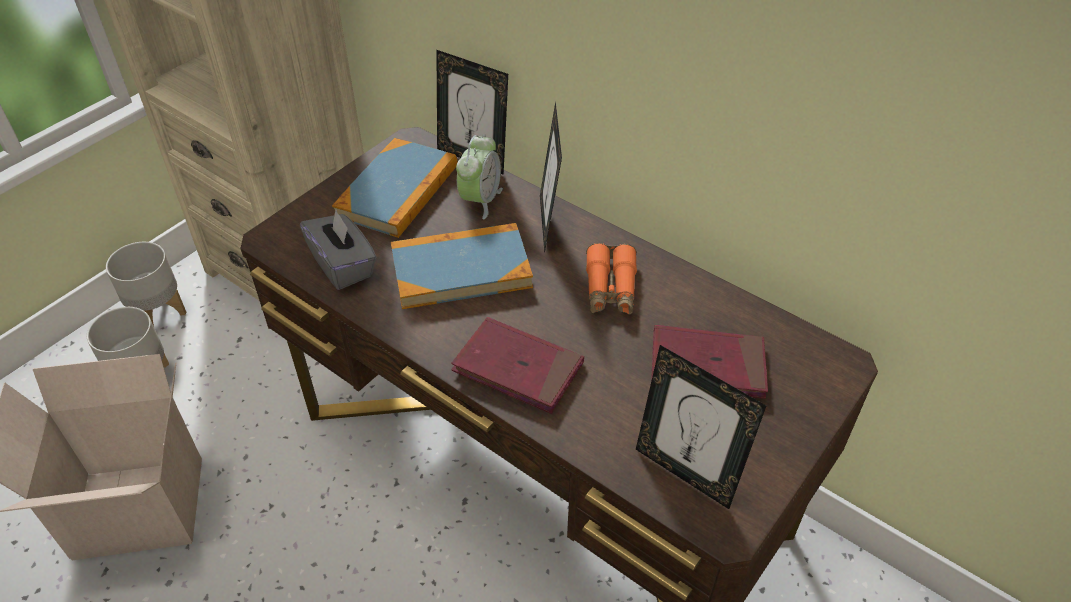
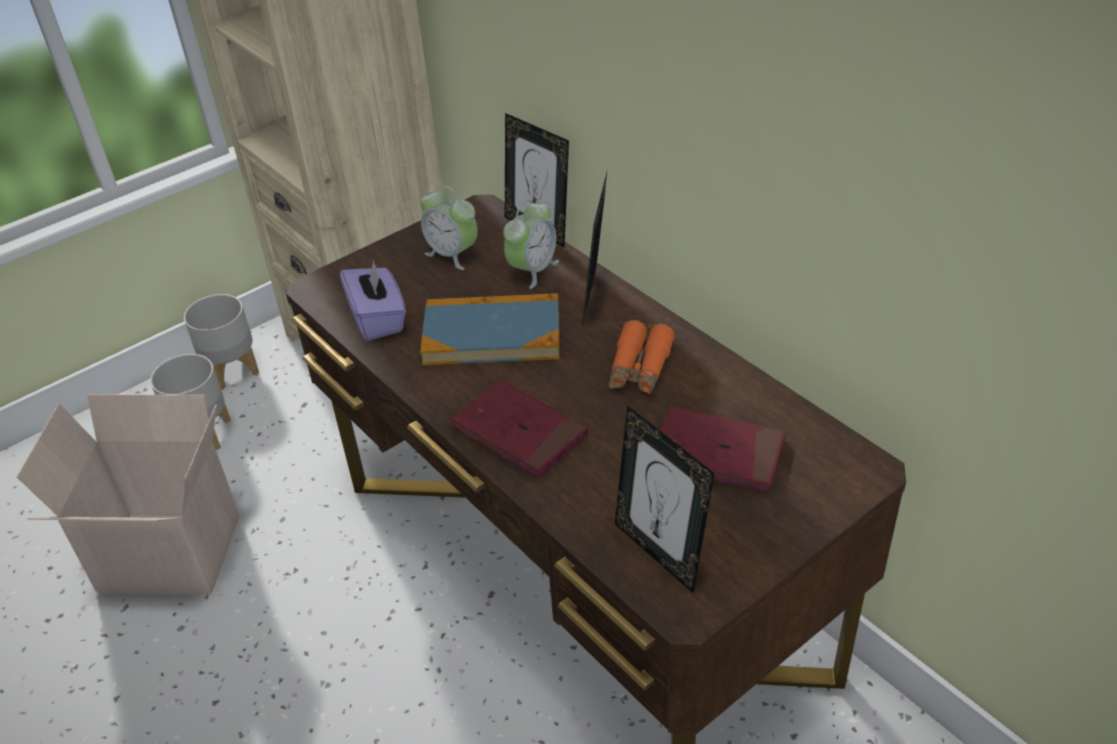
camera: 15 degrees right, 5 degrees down
(343, 265) = (378, 319): grey tissue box -> purple tissue box
(398, 191) = (453, 254): book -> alarm clock

